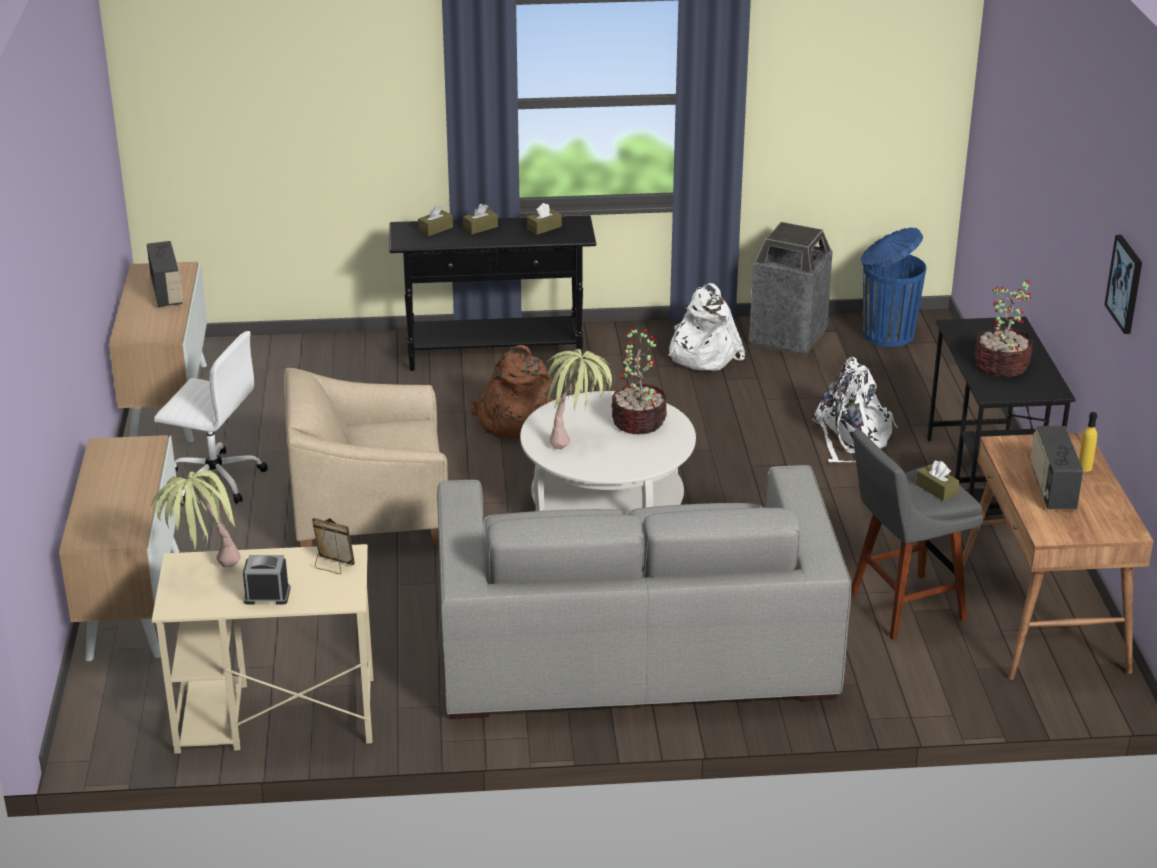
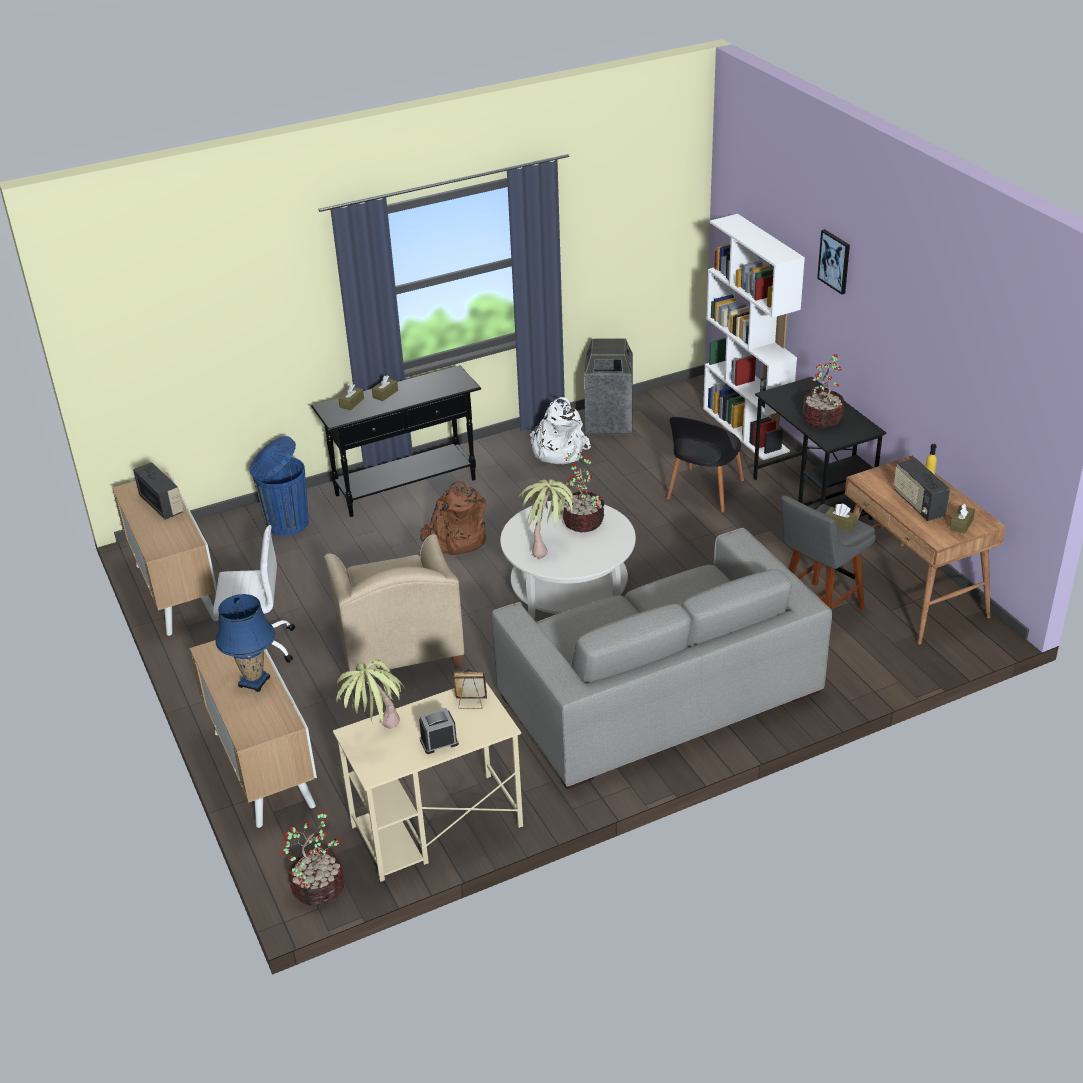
camera: 20 degrees left, 5 degrees up
(107, 740) = (319, 887): none -> potted plant
(128, 488) = (254, 682): none -> blue table lamp
(369, 515) = (398, 644): beige armchair -> beige armchair turned 75 degrees counterclockwise
(544, 228) = (434, 383): brown tissue box -> brown tissue box (961, 524)
(852, 440) = (704, 492): white backpack -> black chair
(886, 334) = (675, 404): blue trash can -> blue trash can (285, 523)
(958, 382) = (746, 430): none -> white bookcase
(1126, 284) = (935, 348): picture -> picture (835, 261)

